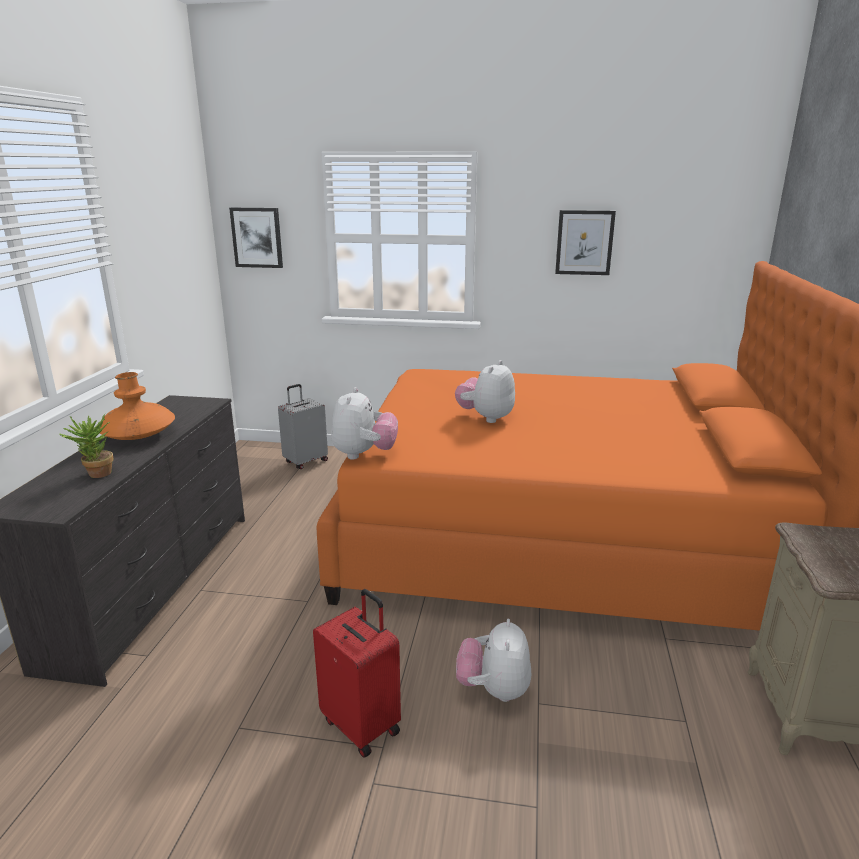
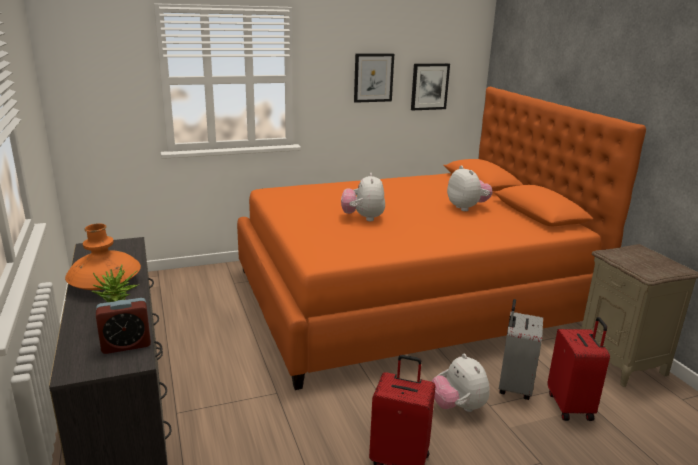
camera: 30 degrees left, 0 degrees up
(73, 495) = (126, 345): none -> alarm clock
(257, 237) = (88, 83): picture -> picture (429, 86)
(305, 461) = (161, 286): grey suitcase -> grey suitcase (513, 386)
(364, 454) = (314, 261): plush toy -> plush toy (467, 208)
(660, 749) = (571, 406): none -> red suitcase

